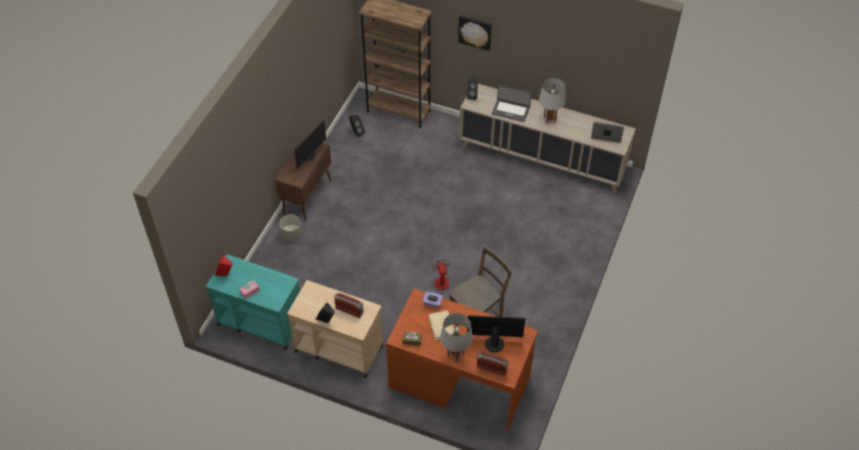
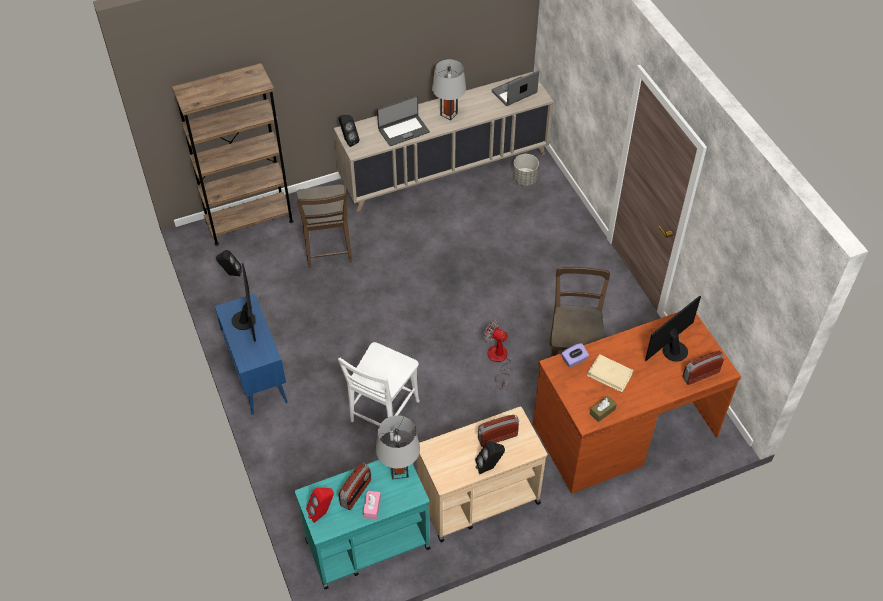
camera: 45 degrees left, 0 degrees up
(251, 279) = (356, 493): none -> radio
(292, 235) = (289, 428): grey planter -> grey planter (525, 179)
(307, 196) = (257, 376): brown cabinet -> blue cabinet
(344, 265) = (382, 414): none -> white chair
(420, 157) = (328, 250): none -> brown chair
(456, 354) = (656, 389): grey table lamp -> grey table lamp (399, 471)
(475, 32) = (322, 60): picture -> none

